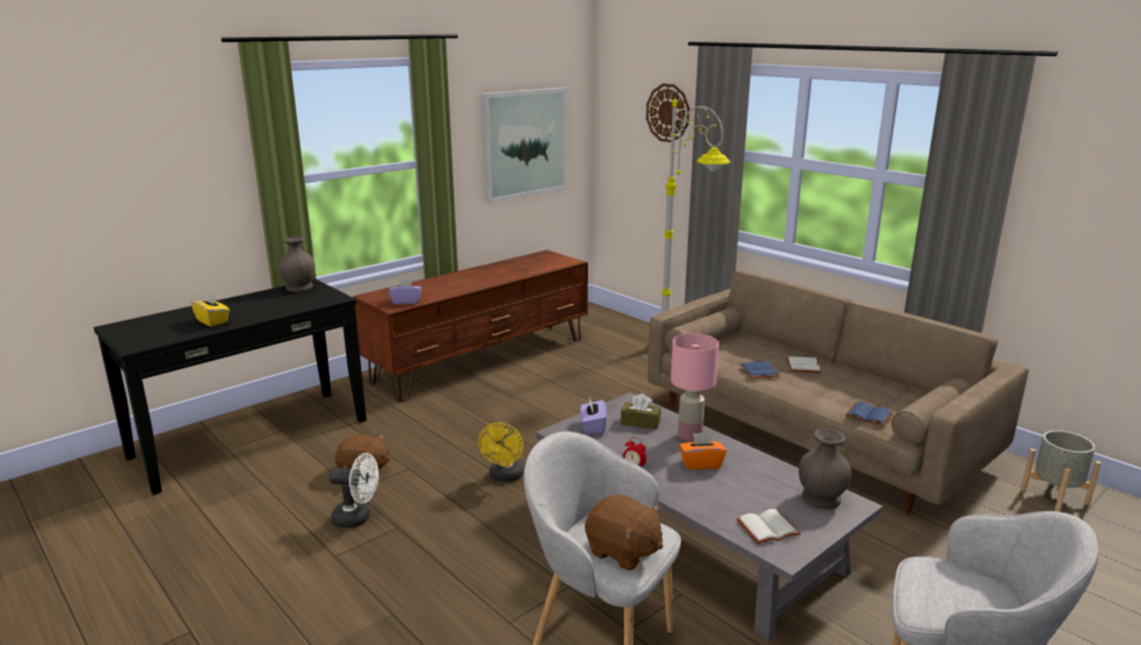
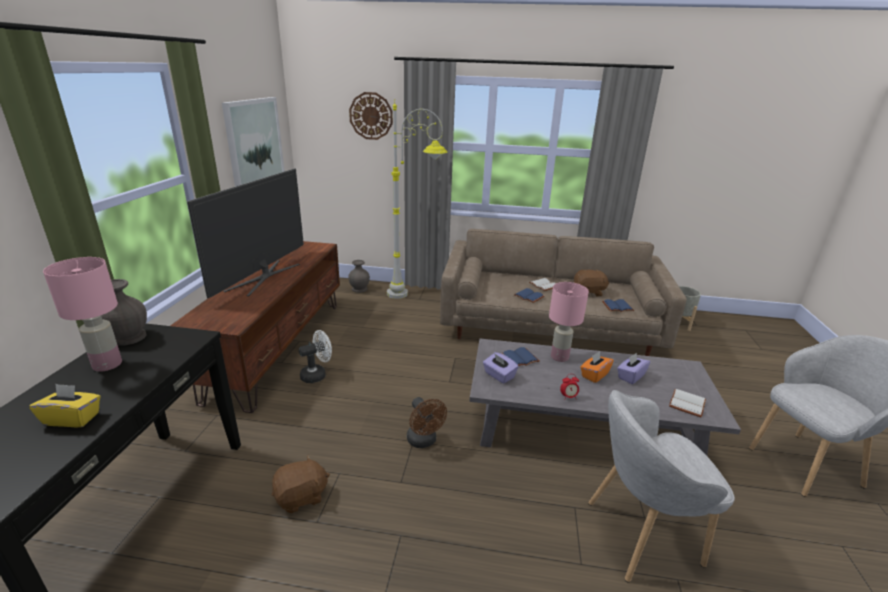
camera: 40 degrees left, 5 degrees up
(266, 299) = (108, 365): none -> pink table lamp
(357, 518) = (355, 548): white fan -> white fan (317, 375)
(406, 301) = (236, 317): purple tissue box -> purple tissue box (630, 376)
(474, 276) = (264, 277): none -> television
(505, 477) = (424, 441): yellow fan -> brown fan
(623, 552) = (689, 468): brown plush toy -> brown plush toy (589, 292)
(640, 422) = (520, 359): brown tissue box -> blue book
(822, 499) = (675, 370): grey vase -> grey vase (360, 289)

